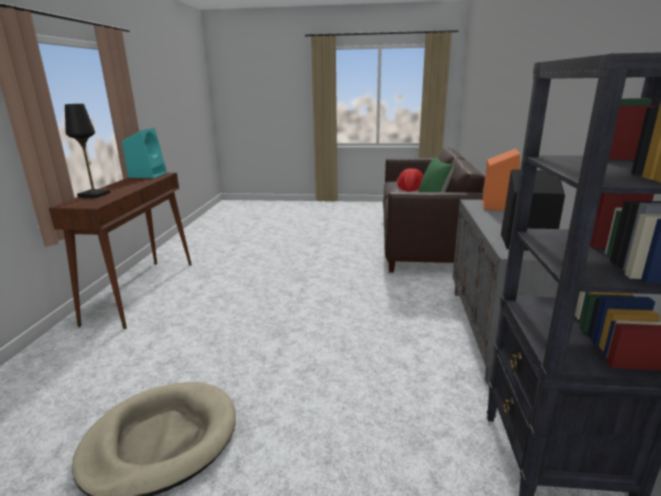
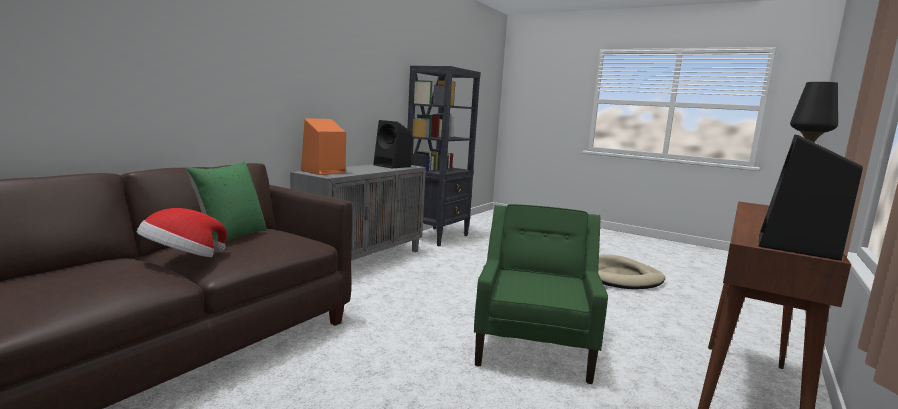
camera: 155 degrees left, 10 degrees down
(148, 175) = (797, 247): turquoise speaker -> black speaker
(263, 292) = (534, 345): none -> green armchair

